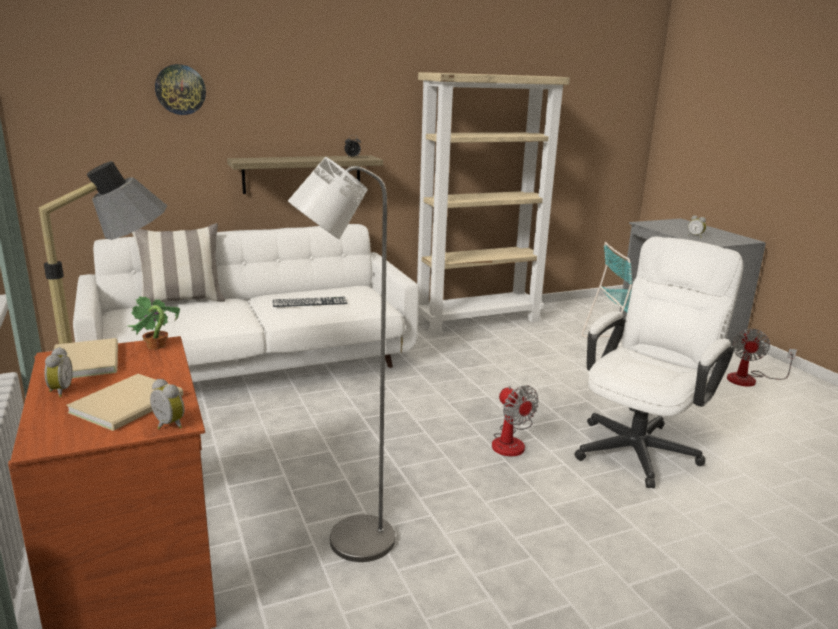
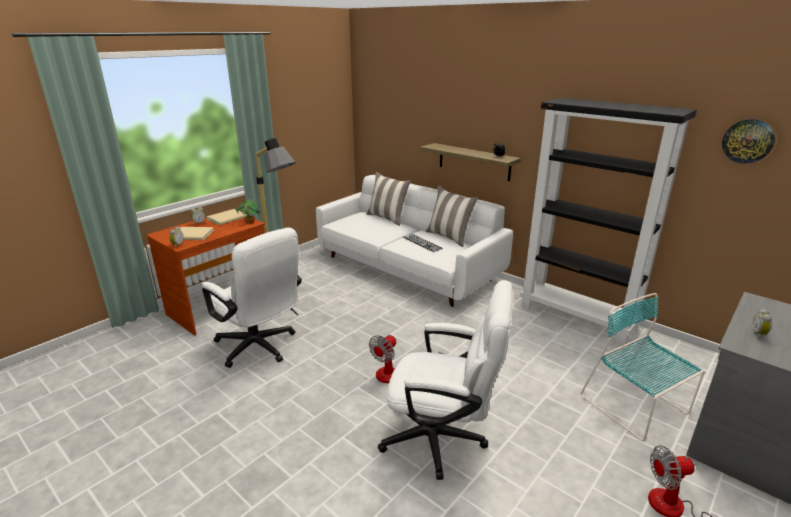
camera: 65 degrees right, 5 degrees up
(180, 89) = (416, 99): wall clock -> wall clock (748, 141)
(312, 288) = (449, 237): none -> pillow
(349, 542) = (260, 348): grey floor lamp -> white office chair
(478, 320) = (577, 317): beige bookcase -> black bookcase

